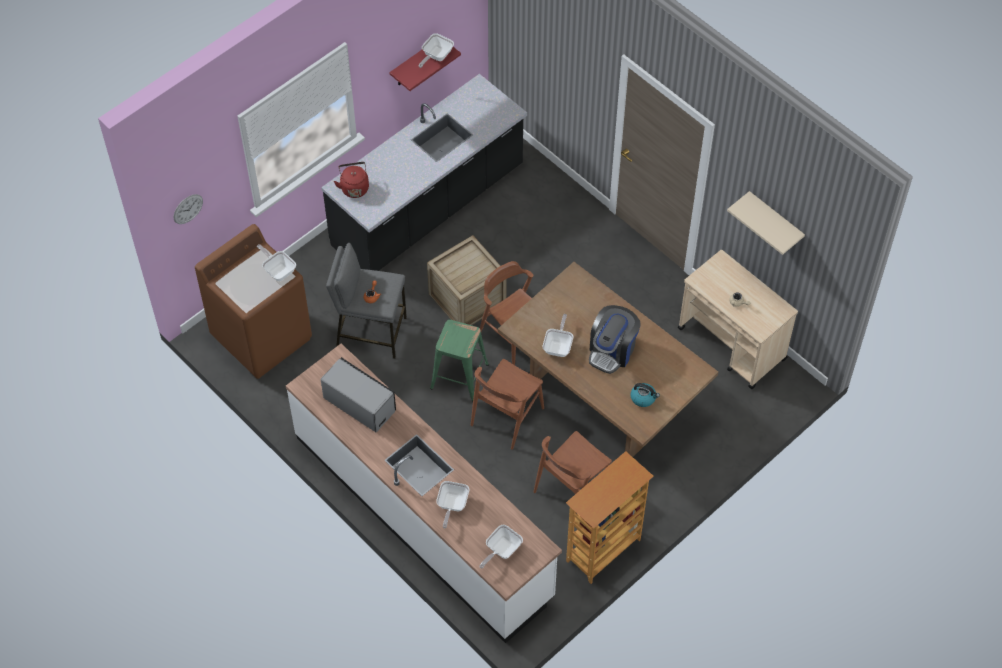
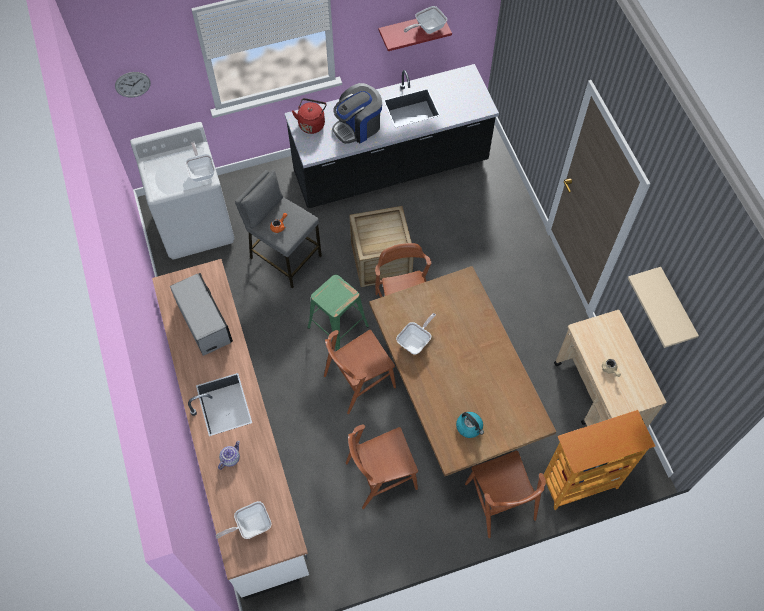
camera: 25 degrees right, 5 degrees up
(262, 336) = (196, 225): brown washing machine -> white washing machine
(451, 505) = (230, 458): frying pan -> teapot
(603, 551) = (379, 549): bookcase -> bookcase (579, 484)
(612, 350) = (464, 367): coffee machine -> coffee machine (358, 127)
(690, 466) = (500, 501): none -> brown chair

